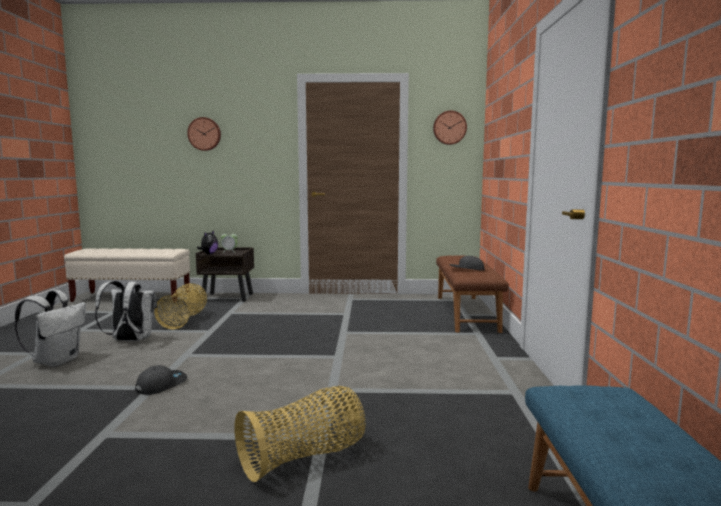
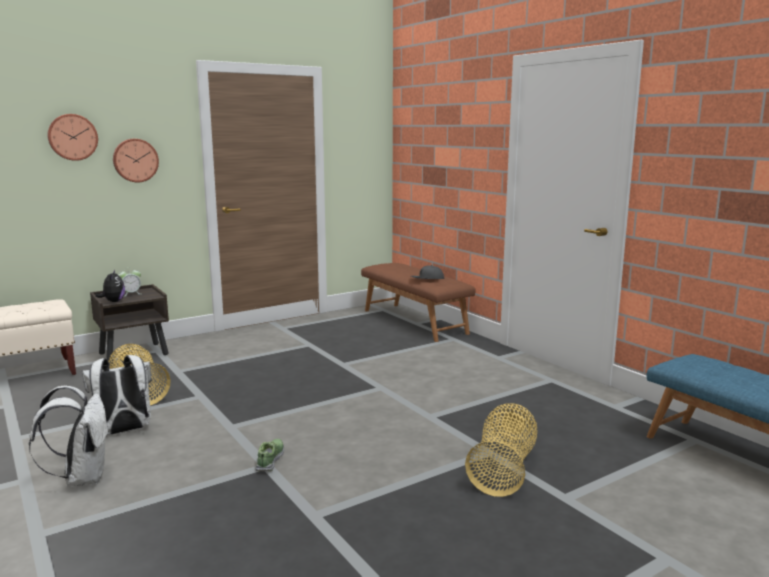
camera: 35 degrees left, 5 degrees up
(161, 384) = (270, 460): grey cap -> shoe
(449, 127) = (362, 128): wall clock -> wall clock (135, 160)

